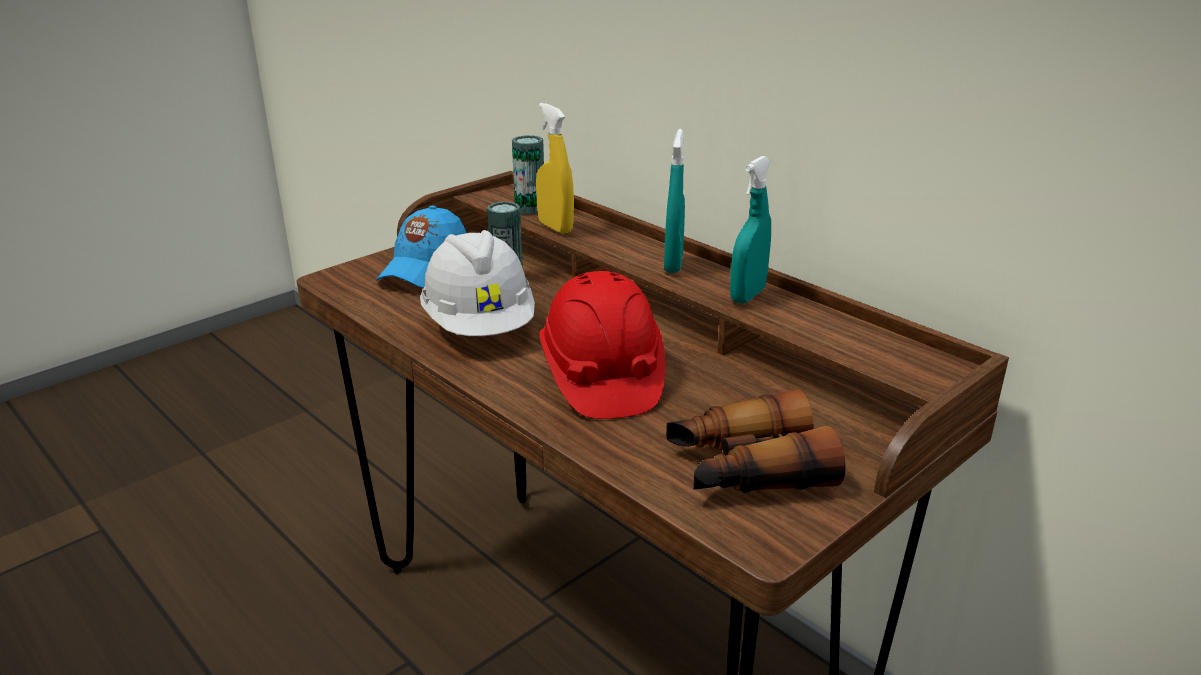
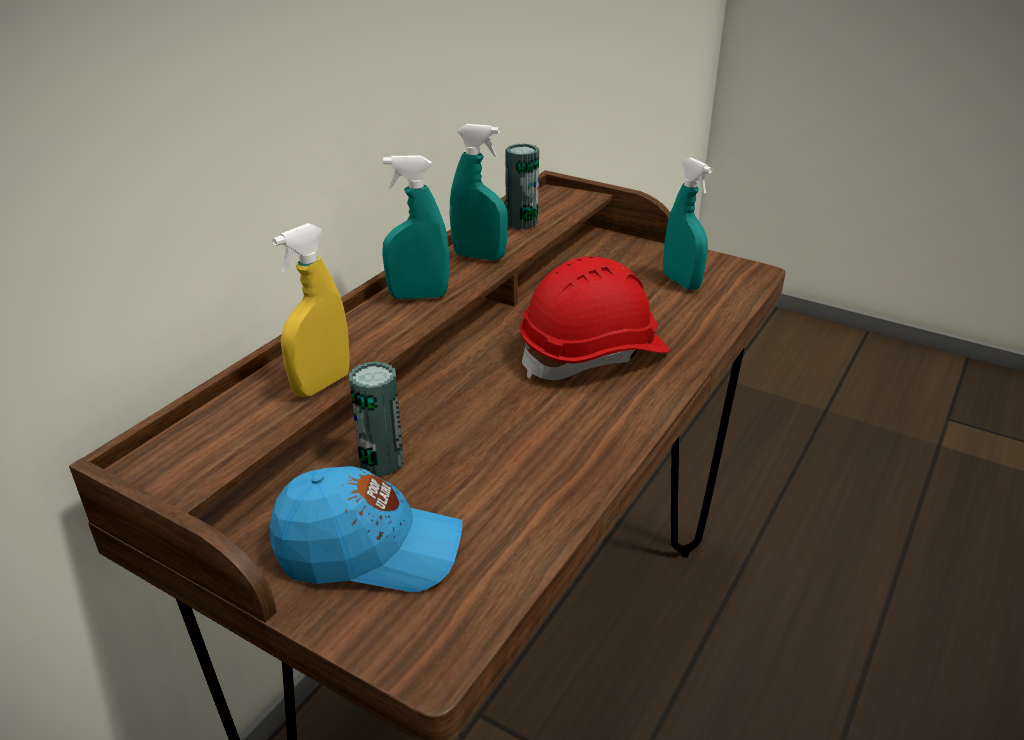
camera: 105 degrees left, 5 degrees up
(480, 326) = (527, 451): white hard hat -> none
(530, 208) = (247, 419): can -> can (521, 222)
(746, 469) = (681, 282): binoculars -> turquoise spray bottle

